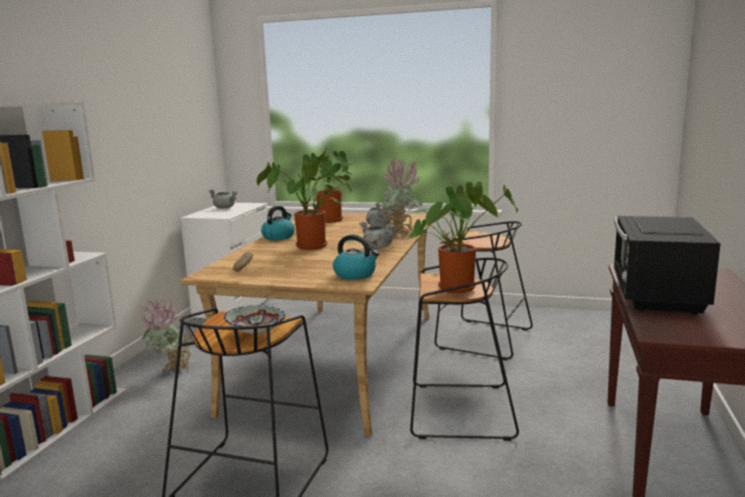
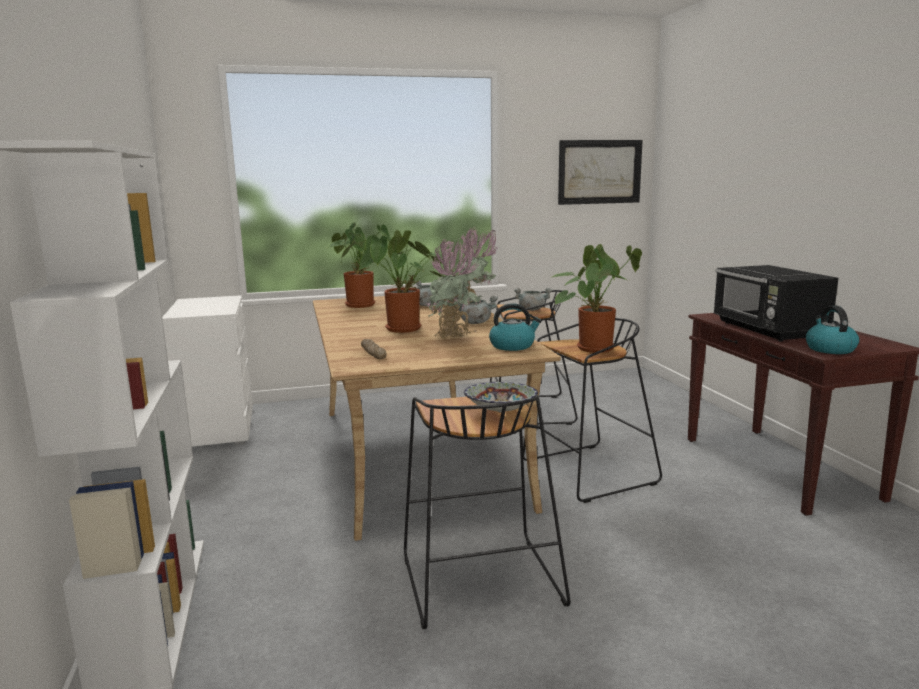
camera: 30 degrees left, 0 degrees up
(171, 372) = (236, 510): potted plant -> potted plant (454, 339)
(225, 208) = (198, 304): grey cooking pot -> grey cooking pot (532, 310)
(278, 237) = (342, 325): kettle -> kettle (829, 349)
(614, 97) = (599, 172): none -> picture

